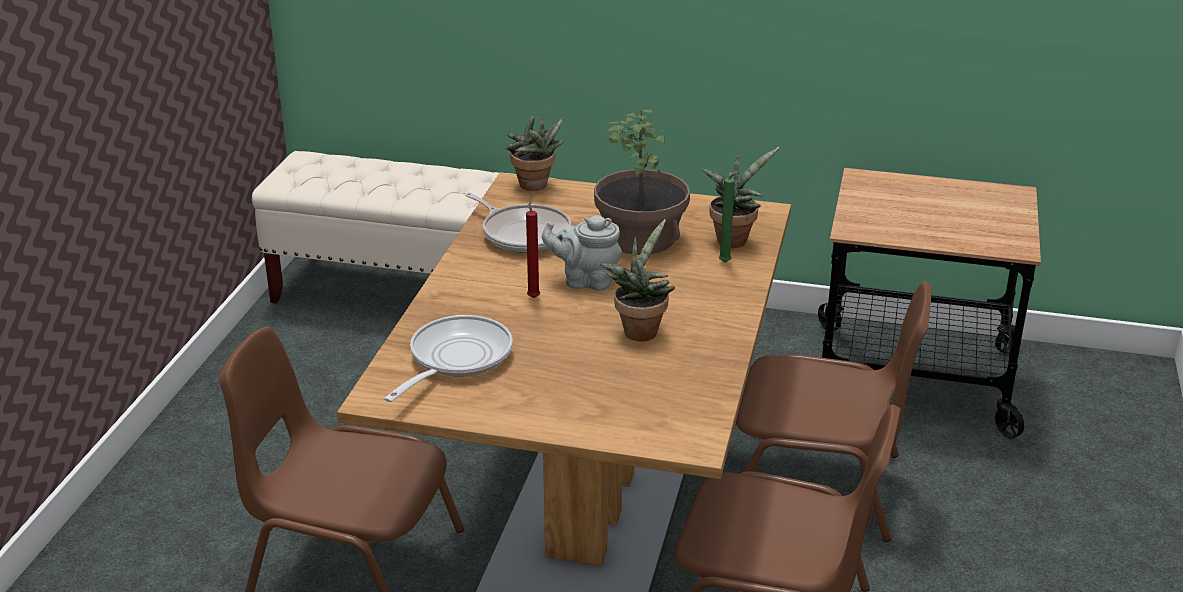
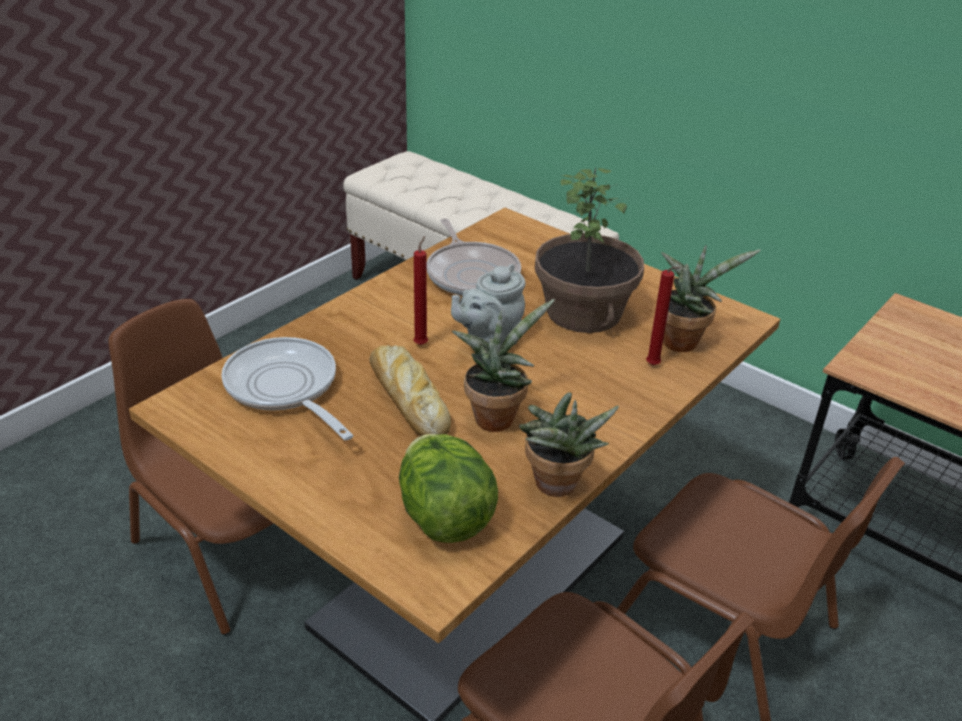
camera: 25 degrees right, 5 degrees up
(455, 360) = (285, 389): frying pan -> frying pan turned 90 degrees counterclockwise
(535, 187) = (525, 229): potted plant -> potted plant (556, 488)
(560, 337) = (407, 398): none -> bread
(586, 281) = (488, 342): grey teapot -> grey teapot turned 75 degrees counterclockwise
(662, 403) = (444, 517): none -> lettuce
(726, 263) = (654, 366): green candle -> red candle

